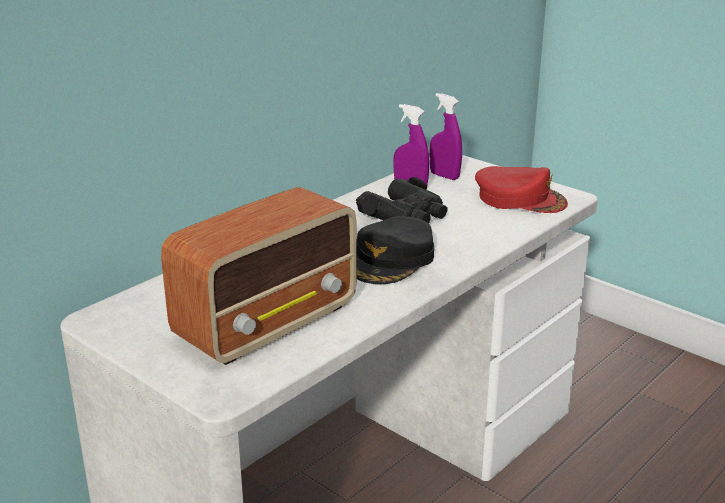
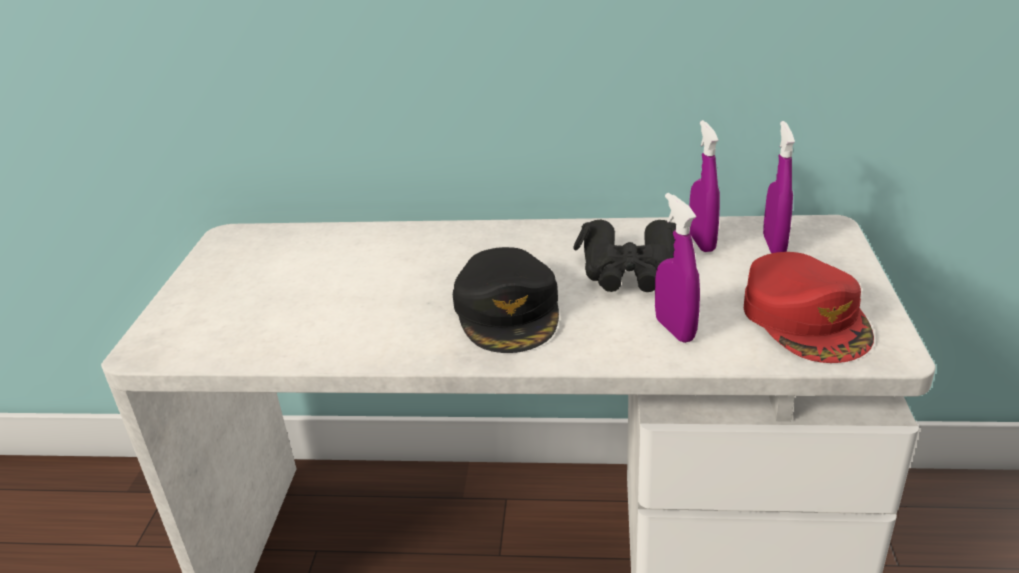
camera: 55 degrees right, 5 degrees up
(269, 323) = (296, 310): radio -> none
(391, 260) = (508, 310): black cap -> black cap turned 90 degrees counterclockwise
(482, 228) = (675, 329): none -> purple spray bottle

